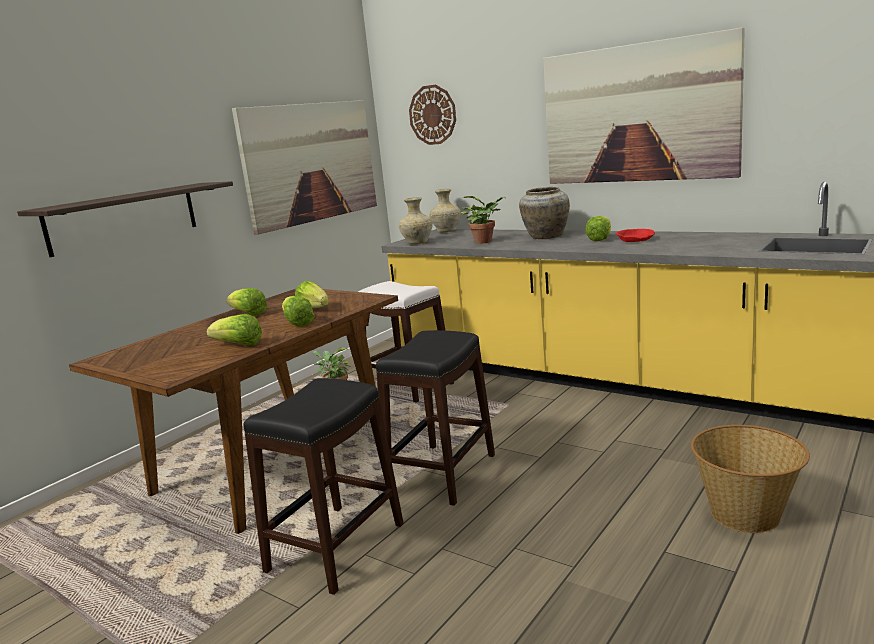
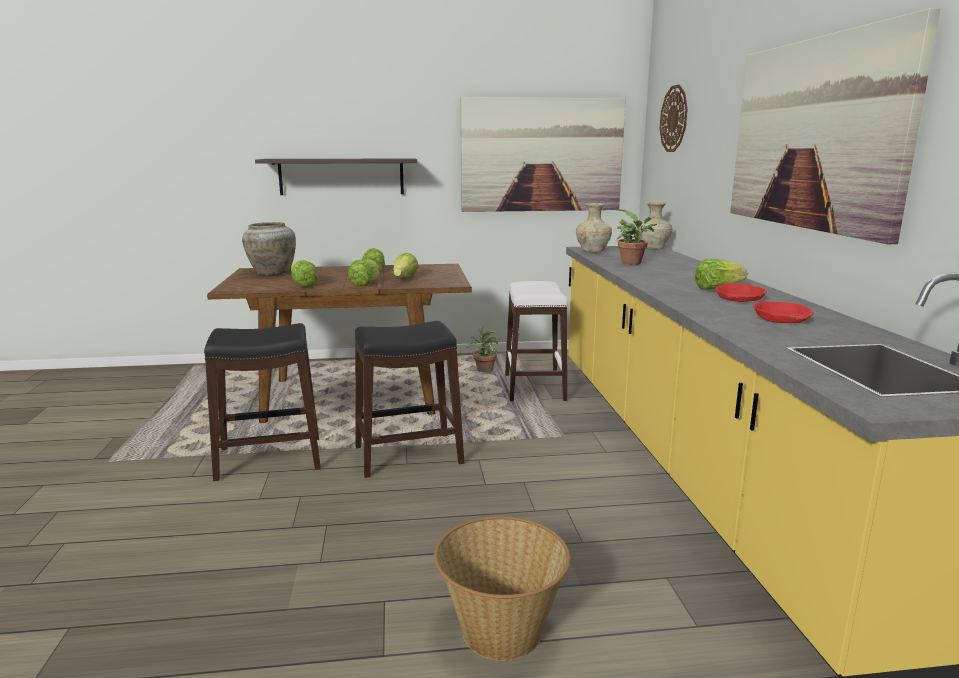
camera: 45 degrees right, 0 degrees up
(545, 237) = (689, 273): beige vase -> beige vase (271, 272)
(697, 241) = (781, 319): none -> red bowl

